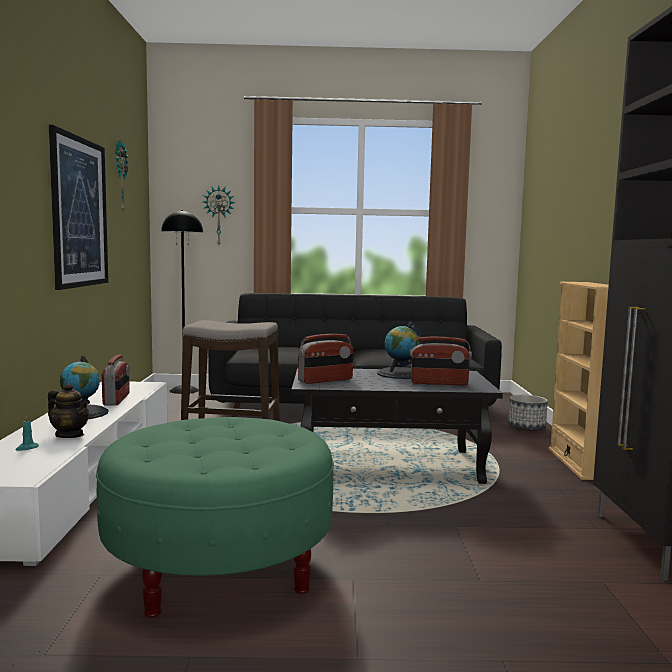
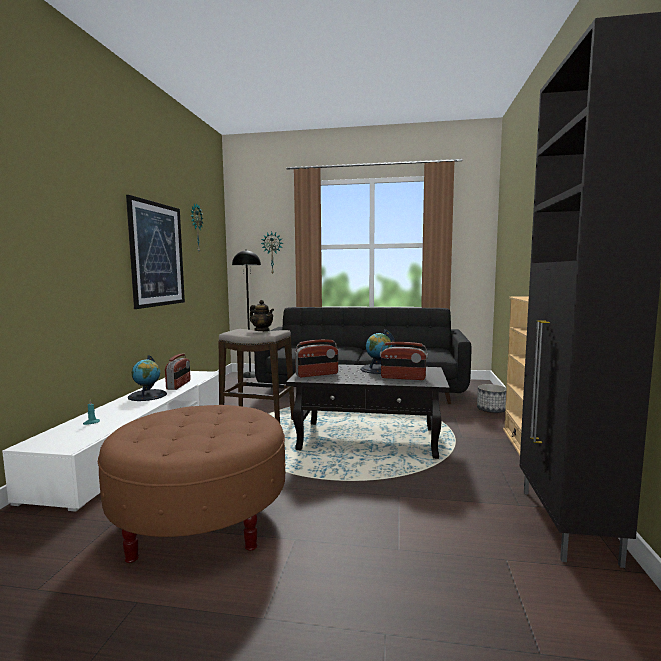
camera: 10 degrees right, 0 degrees up
(70, 435) = (127, 413): teapot -> teapot (262, 331)
(218, 565) = (200, 520): green ottoman -> brown ottoman

